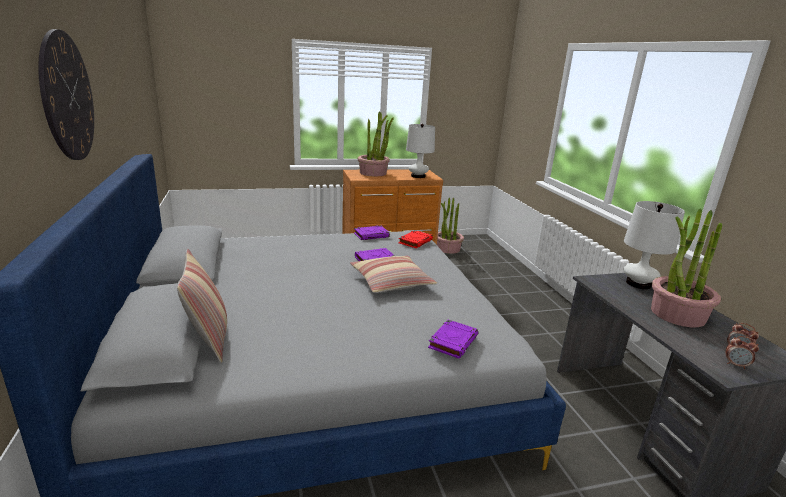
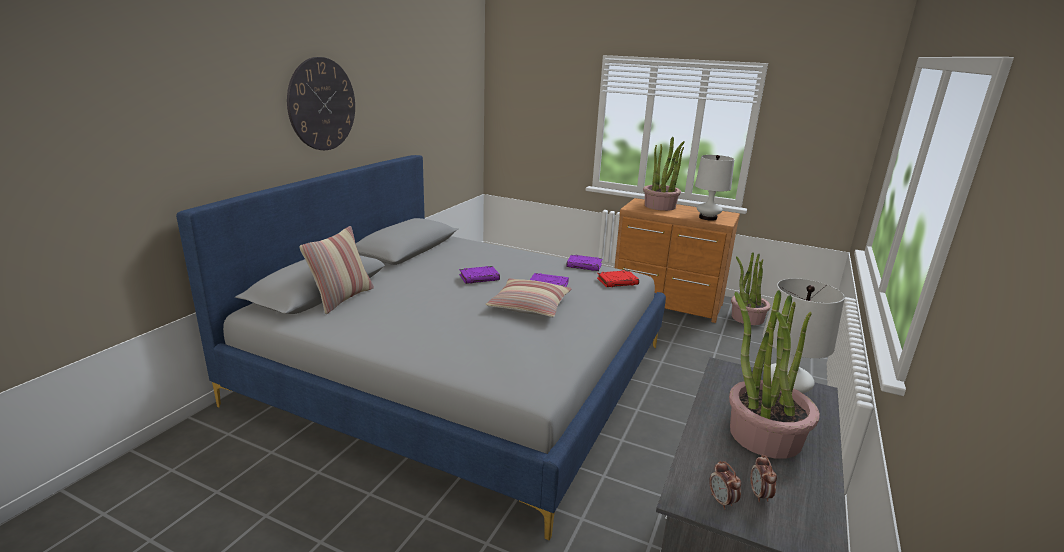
camera: 40 degrees right, 0 degrees up
(453, 341) = (489, 363): purple book -> purple book (479, 277)

